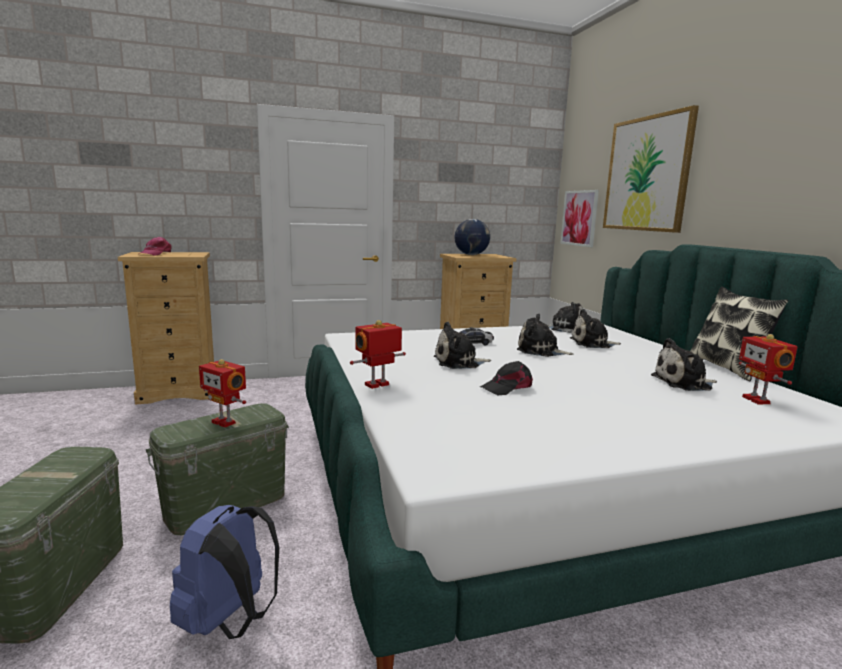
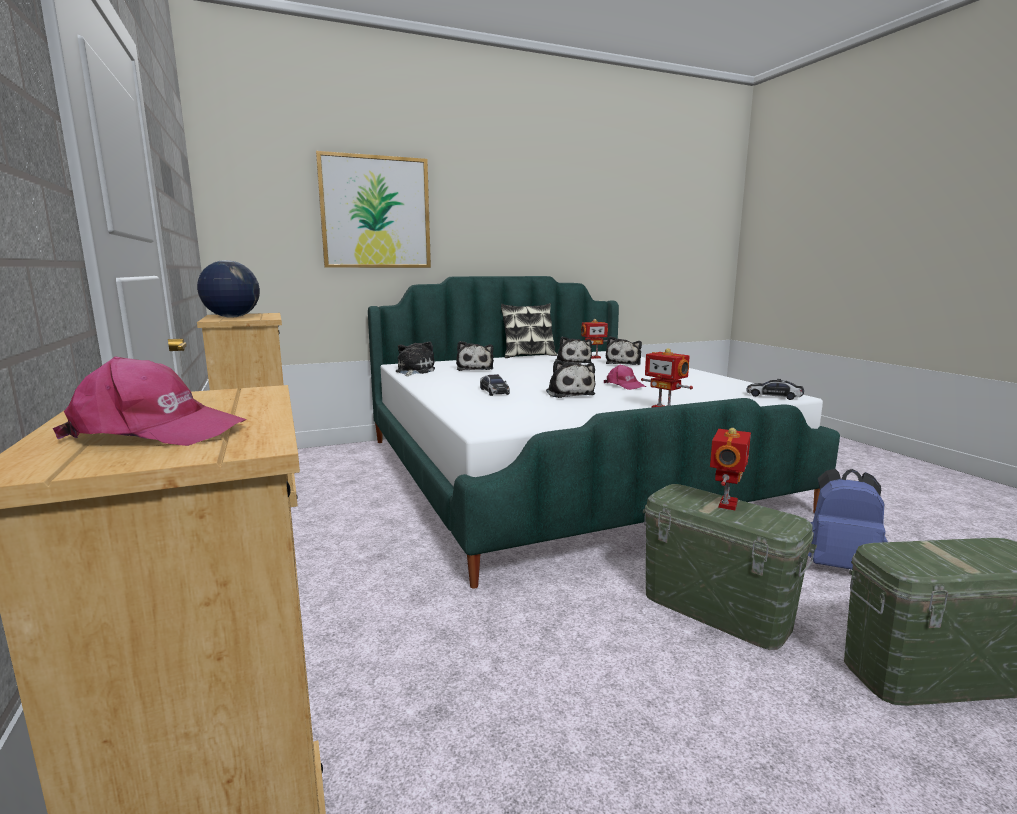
camera: 95 degrees left, 0 degrees up
(430, 460) = (774, 396): none -> toy car
(508, 387) = (624, 385): black cap -> pink cap
(540, 351) = (510, 378): plush toy -> plush toy (623, 363)
(579, 218) = (265, 257): picture -> none

